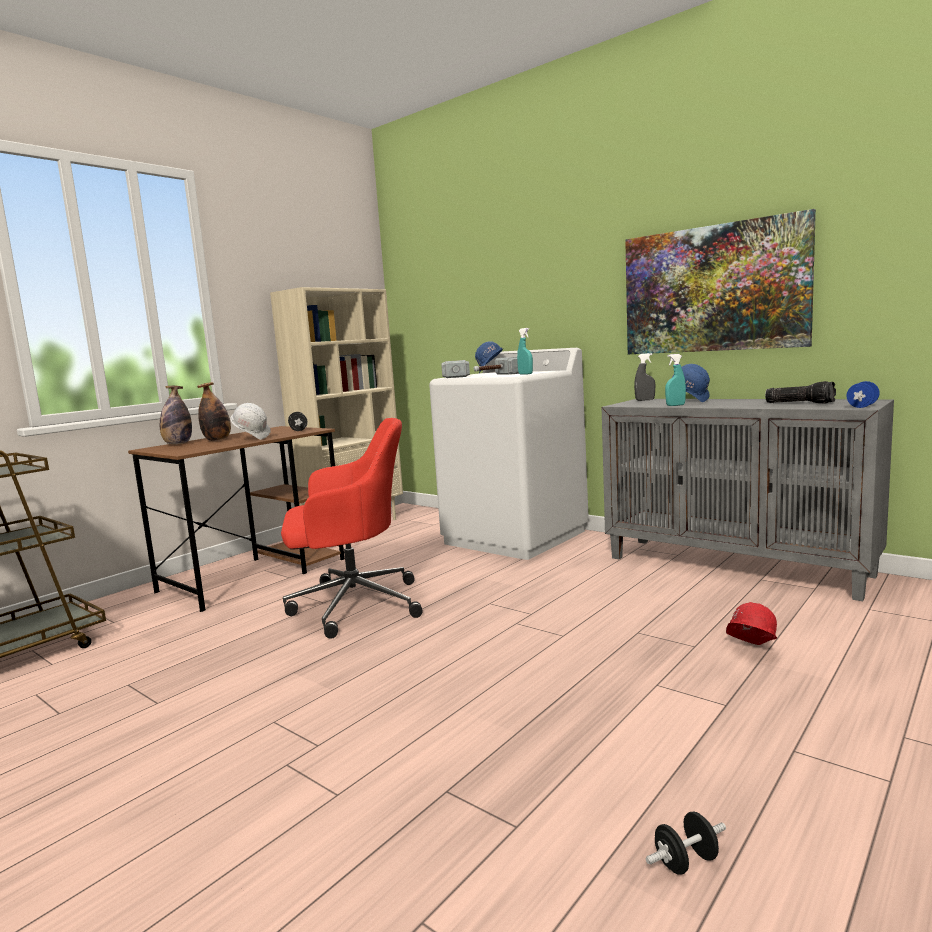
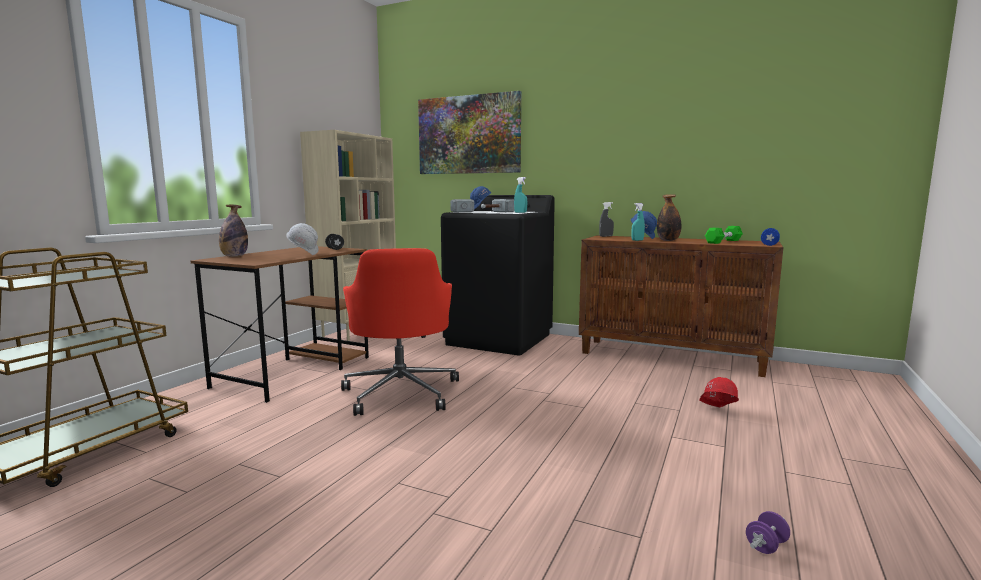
camera: 15 degrees left, 0 degrees up
(217, 440) = (269, 254): bottle -> bottle (668, 240)
(352, 605) = (401, 392): red office chair -> red office chair turned 105 degrees clockwise
(515, 537) = (499, 339): white washing machine -> black washing machine
(686, 862) = (766, 546): black dumbbell -> purple dumbbell
(713, 289) = (658, 158): picture -> picture (469, 135)
(737, 566) = (672, 357): grey cabinet -> brown cabinet
(800, 403) = (723, 241): flashlight -> green dumbbell

